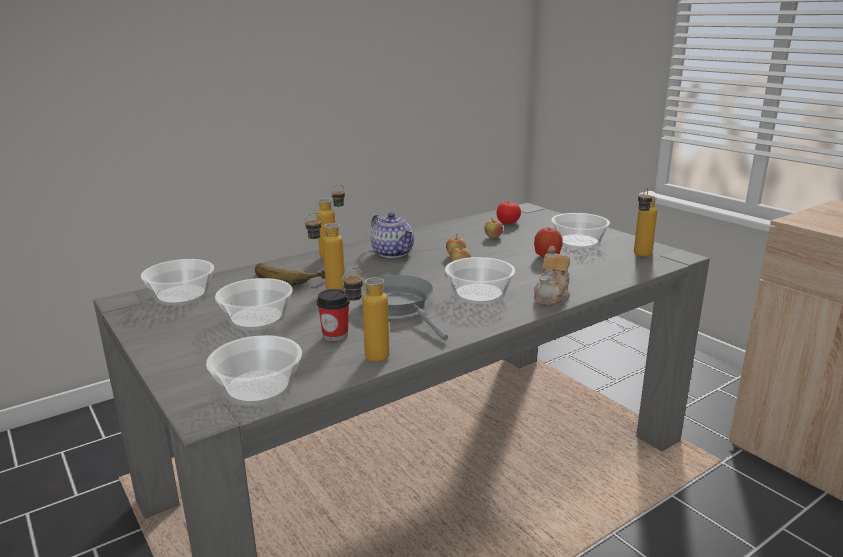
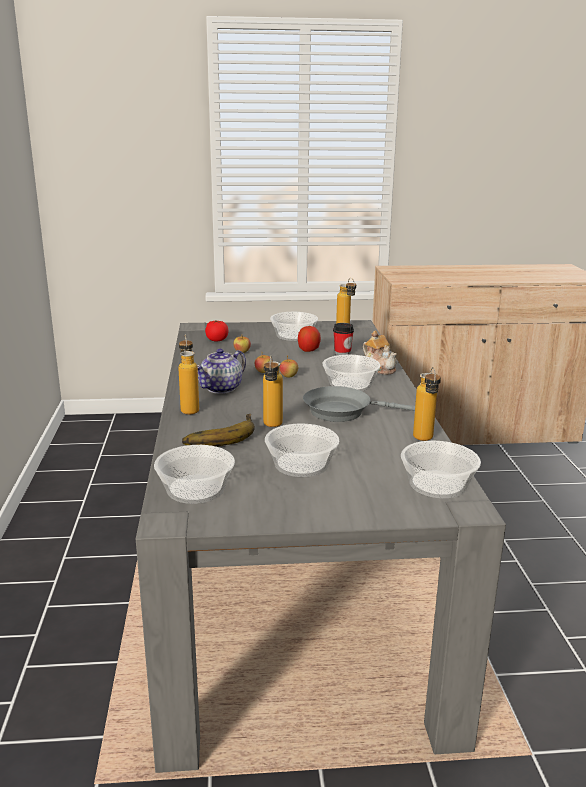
camera: 60 degrees left, 0 degrees up
(335, 335) = (371, 442): cup -> cup (342, 353)
(392, 252) = (222, 388): teapot -> teapot turned 135 degrees clockwise

